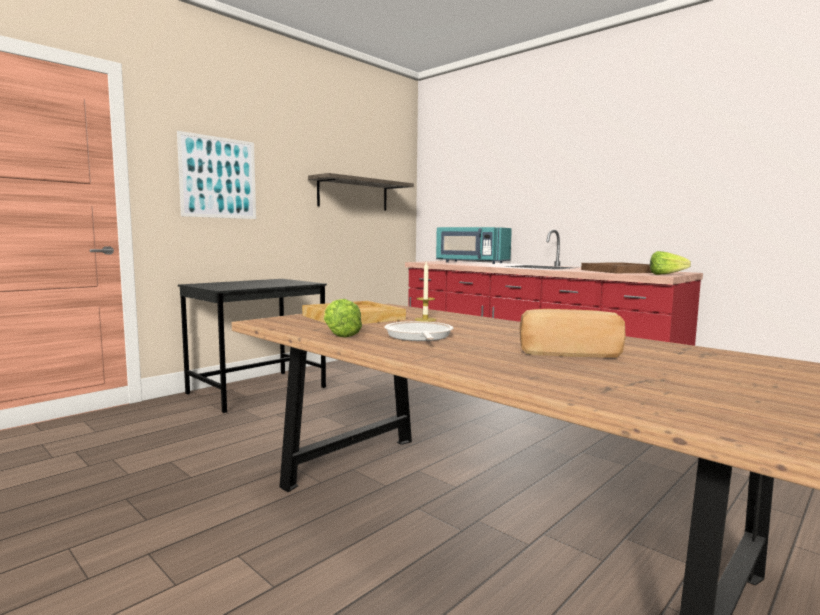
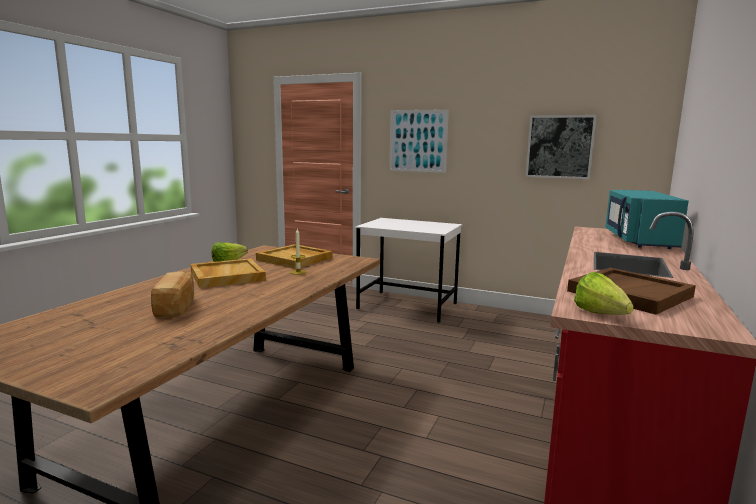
camera: 70 degrees right, 5 degrees up
(257, 390) = (408, 306): black desk -> white desk
(353, 194) = (559, 147): shelf -> picture
(418, 336) = (226, 276): frying pan -> beige tray

